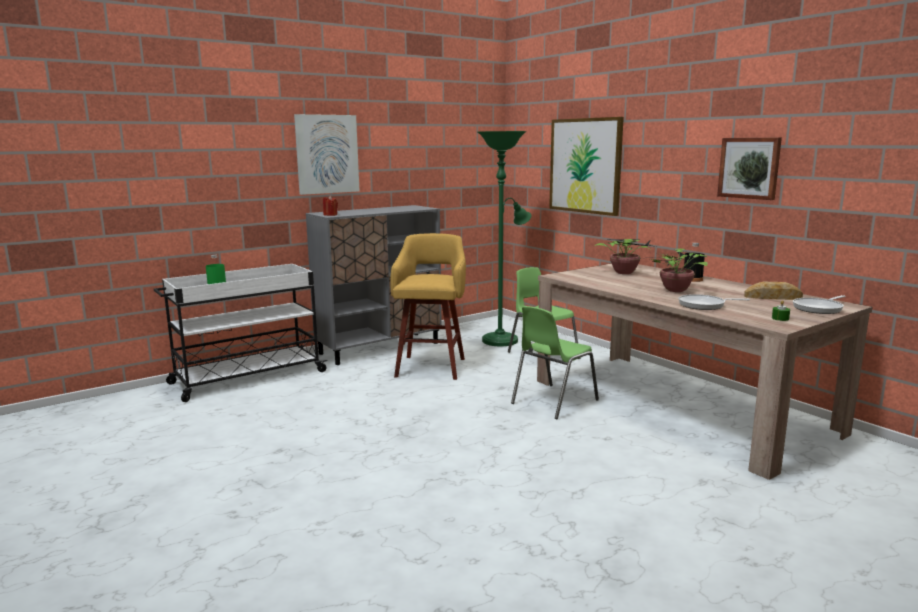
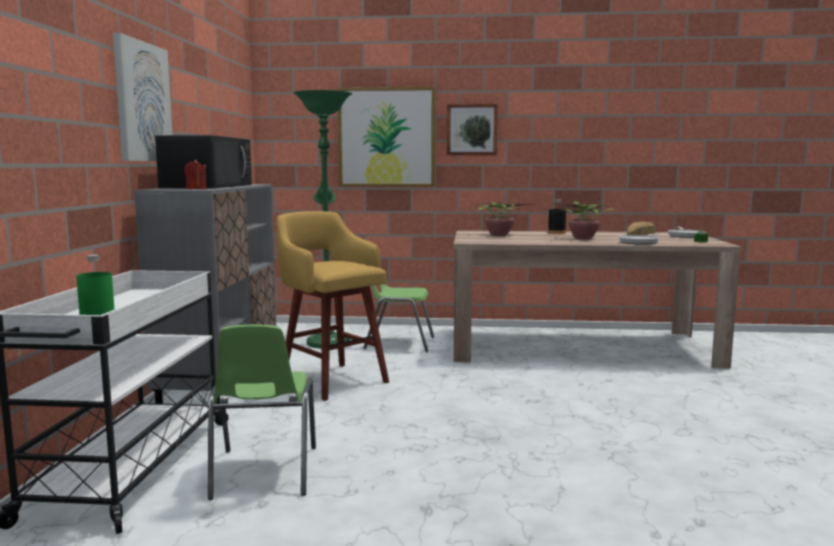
camera: 50 degrees left, 5 degrees down
(374, 210) = (208, 186): none -> black microwave
(552, 402) = (509, 371): green chair -> green chair (263, 473)
(749, 168) = (576, 133): picture -> picture (472, 130)

